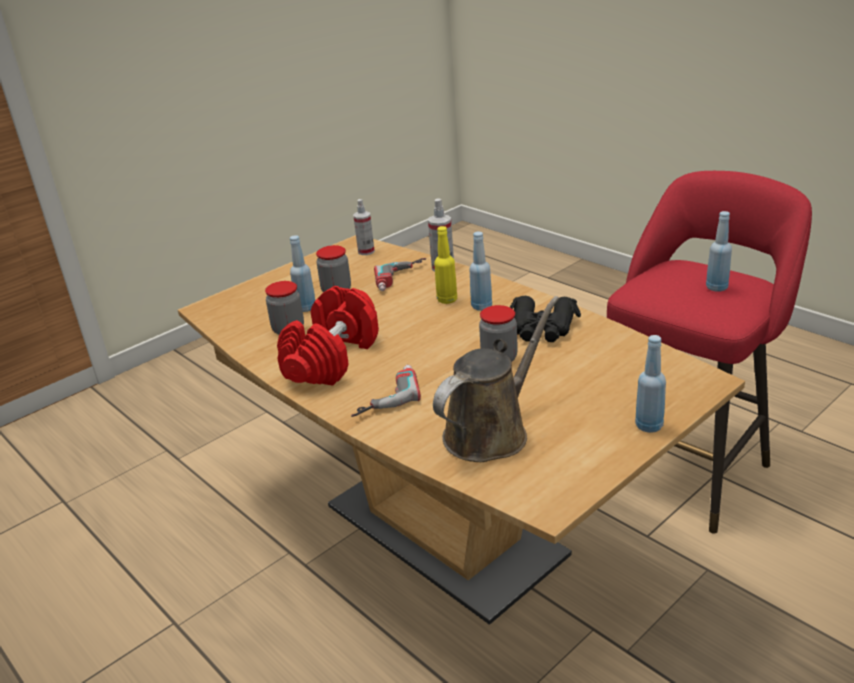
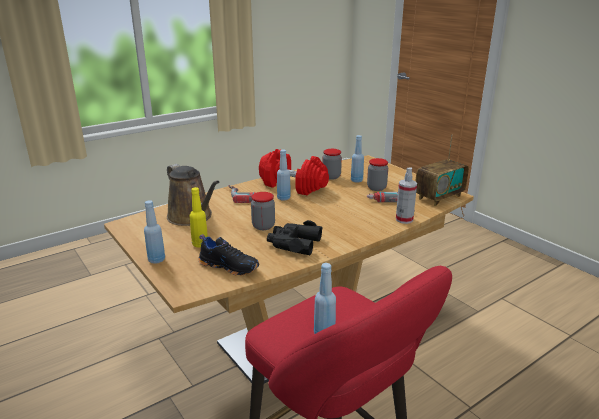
camera: 95 degrees right, 5 degrees down
(366, 251) = (439, 197): spray bottle -> radio
(447, 300) = (351, 217): yellow bottle -> yellow bottle (200, 244)
(482, 306) = (336, 227): blue bottle -> blue bottle (283, 198)
(627, 362) = (229, 266): none -> black shoe

